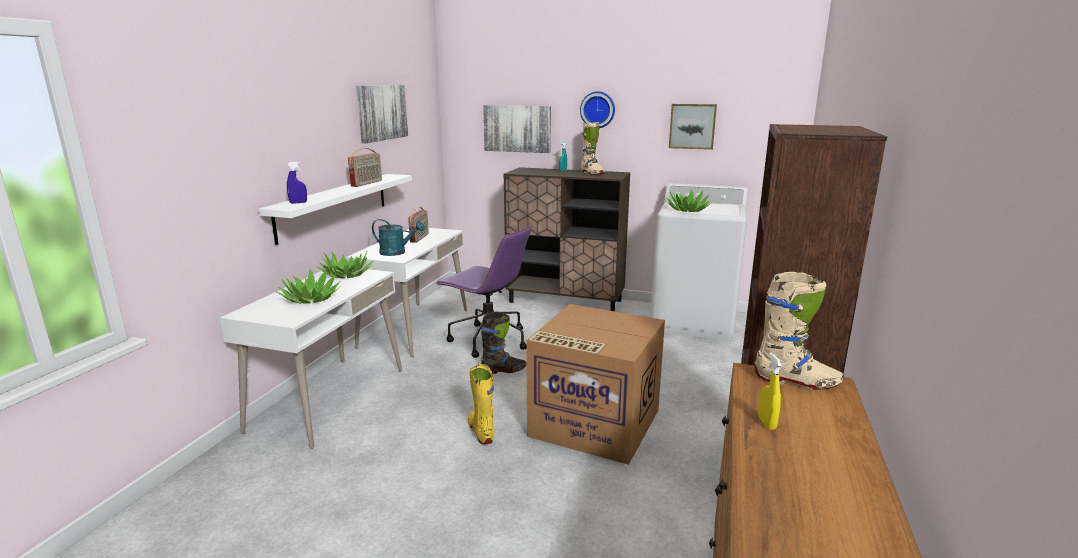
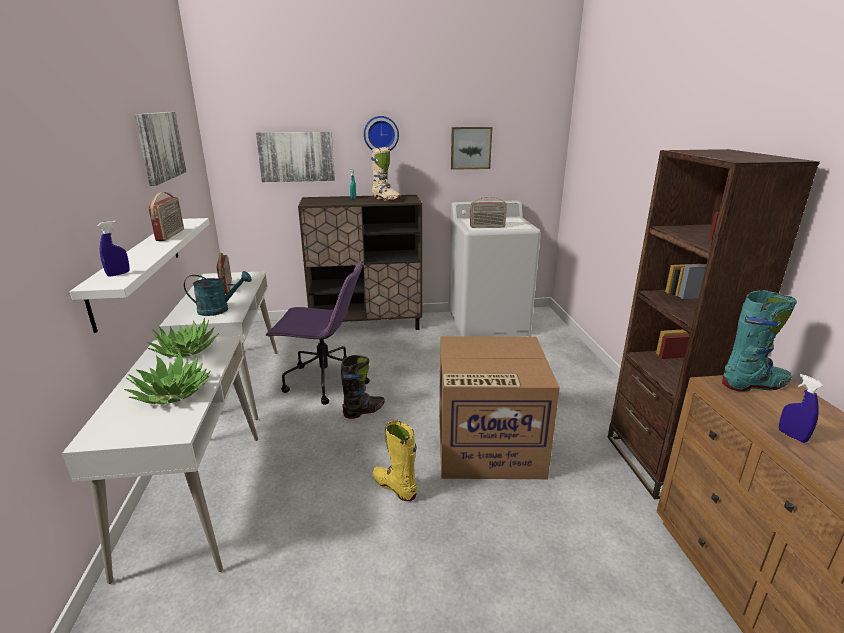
camera: 25 degrees left, 5 degrees up
(687, 210) = (487, 227): potted plant -> radio
(766, 423) = (792, 436): yellow spray bottle -> blue spray bottle
(796, 382) = (754, 385): beige boot -> turquoise boot

